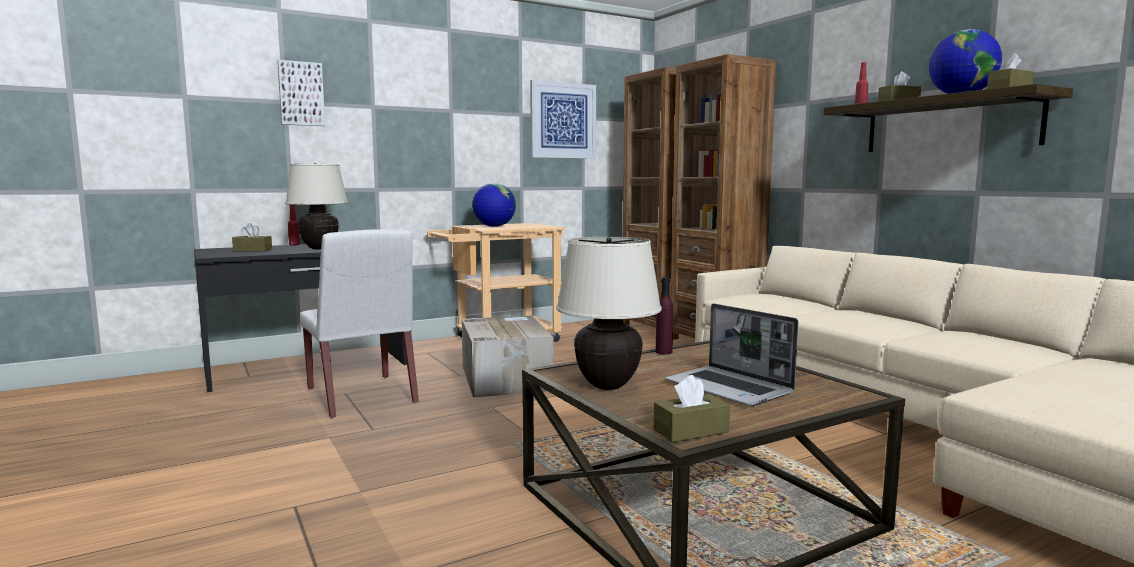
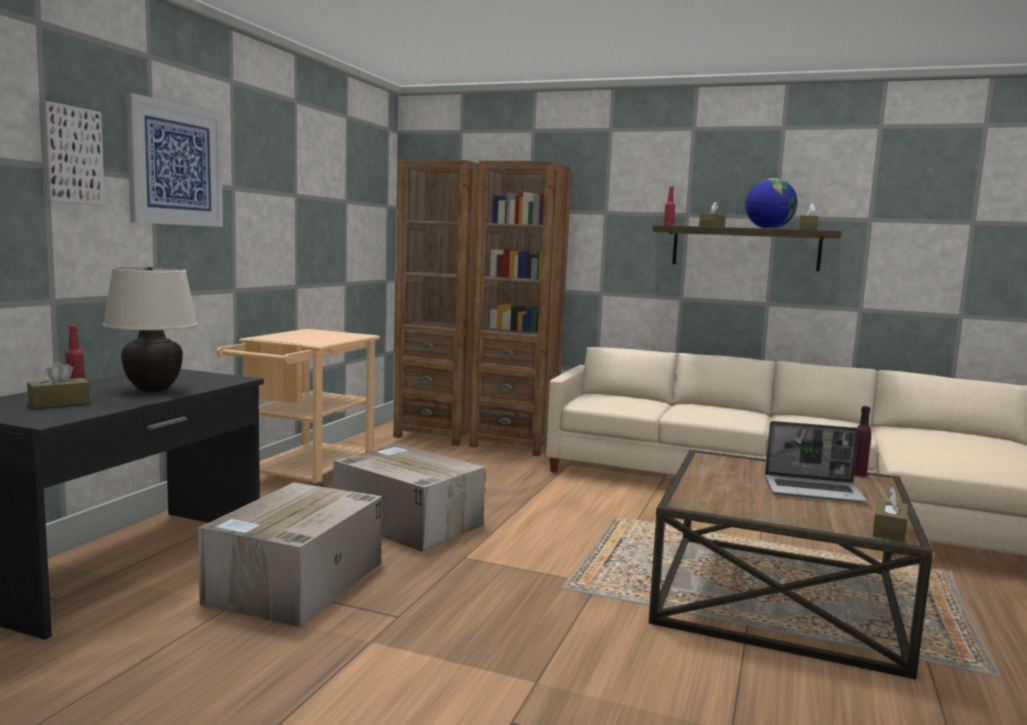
camera: 40 degrees left, 0 degrees up
(362, 396) = (295, 583): white chair -> cardboard box
(494, 226) = (302, 338): globe -> none
(563, 120) = (331, 204): picture -> picture (176, 165)
(607, 386) = (750, 508): beige table lamp -> none
(663, 352) = (696, 467): purple bottle -> purple bottle (858, 474)

